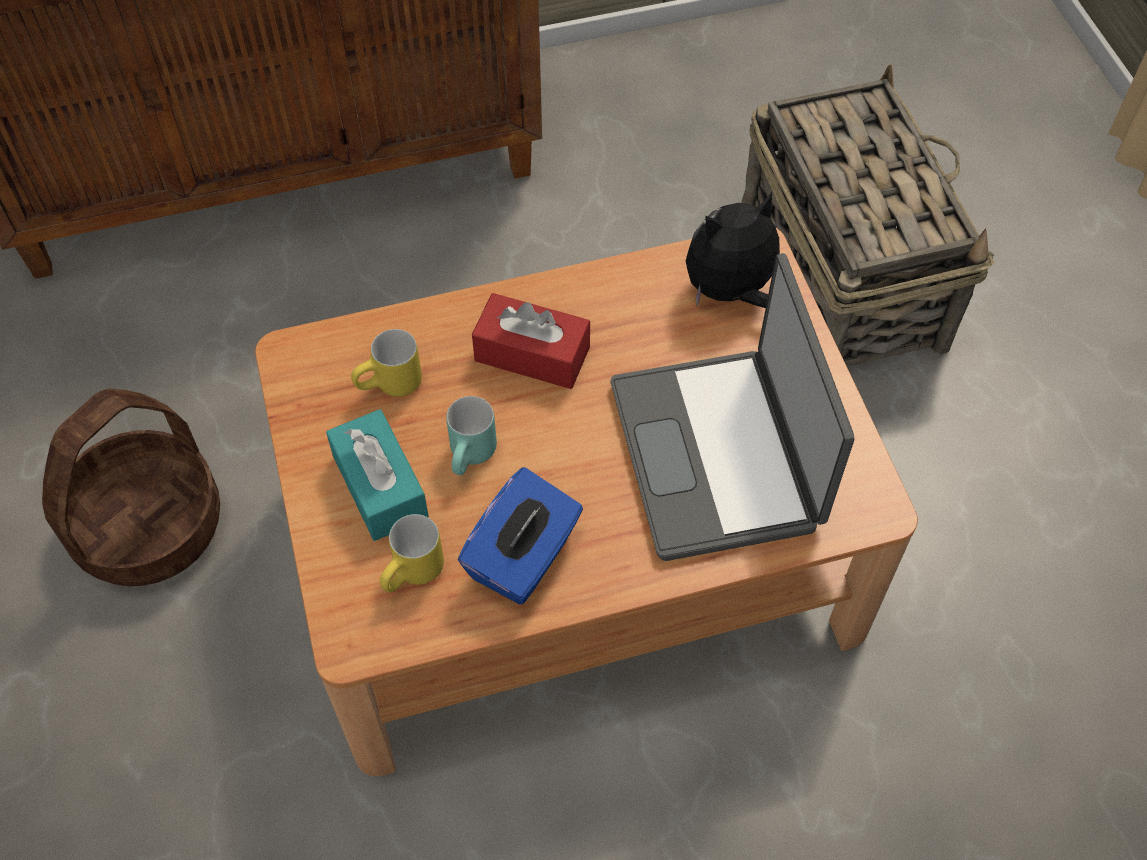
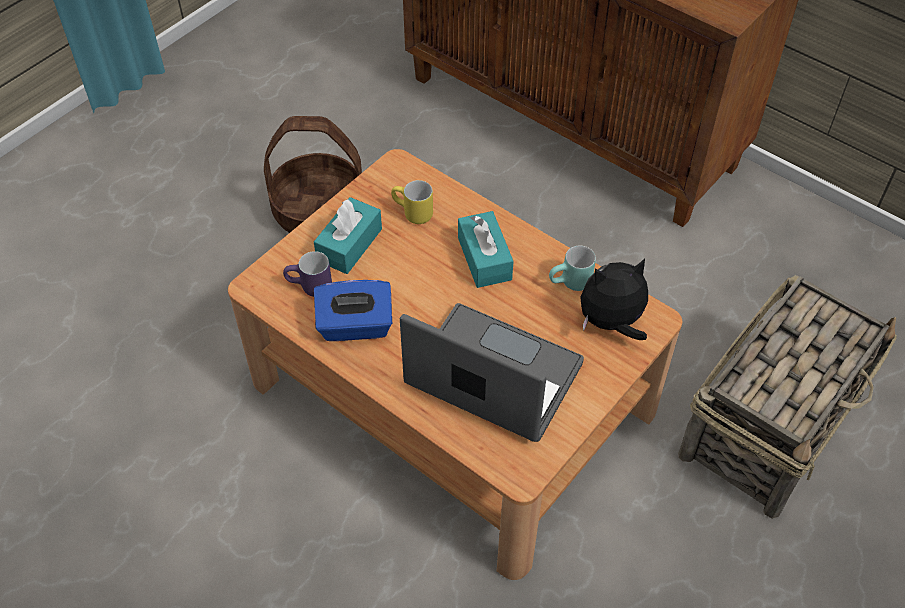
camera: 55 degrees right, 5 degrees down
(415, 575) = (309, 288): yellow mug -> purple mug
(473, 457) = (398, 271): turquoise mug -> turquoise mug (571, 284)
(532, 354) = (484, 258): red tissue box -> turquoise tissue box
(719, 454) = (492, 377): laptop -> laptop turned 75 degrees clockwise
(730, 292) = (611, 323): plush toy -> plush toy turned 45 degrees counterclockwise

